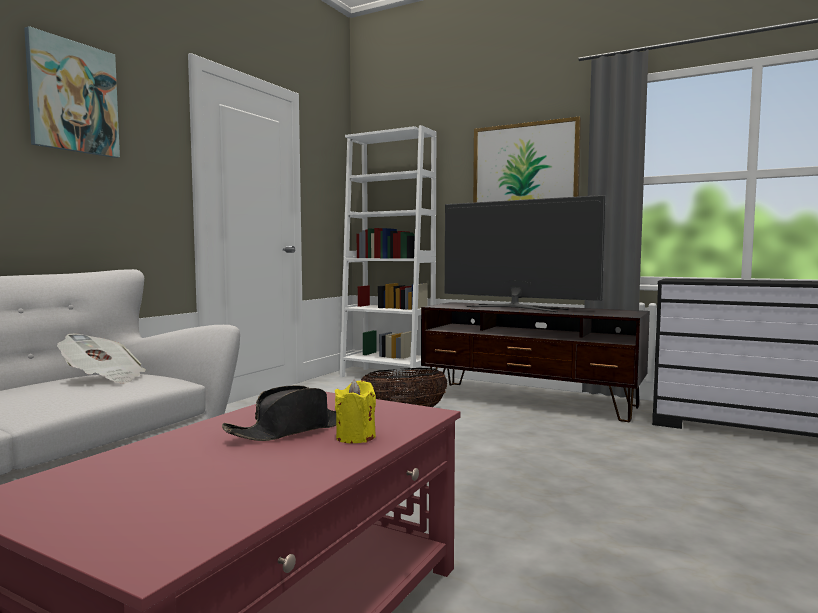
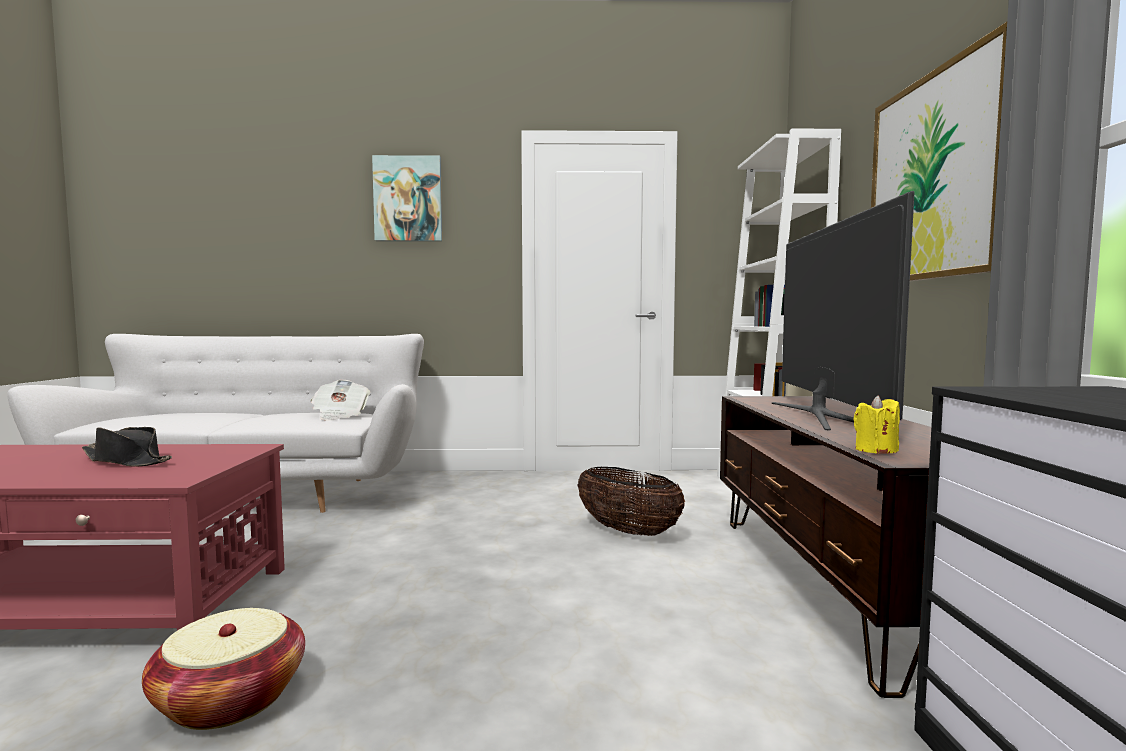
camera: 60 degrees right, 0 degrees up
(355, 437) = (93, 475): yellow candle -> yellow candle (875, 450)
(545, 554) = (230, 699): none -> basket

